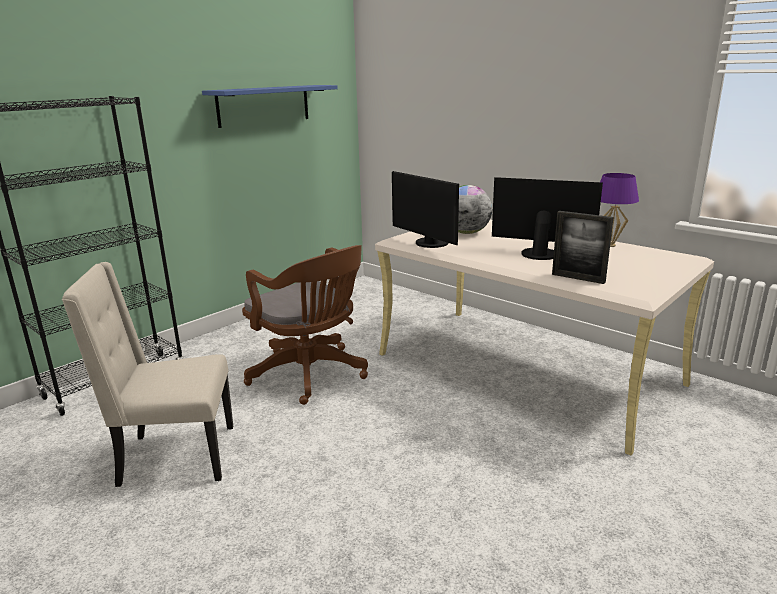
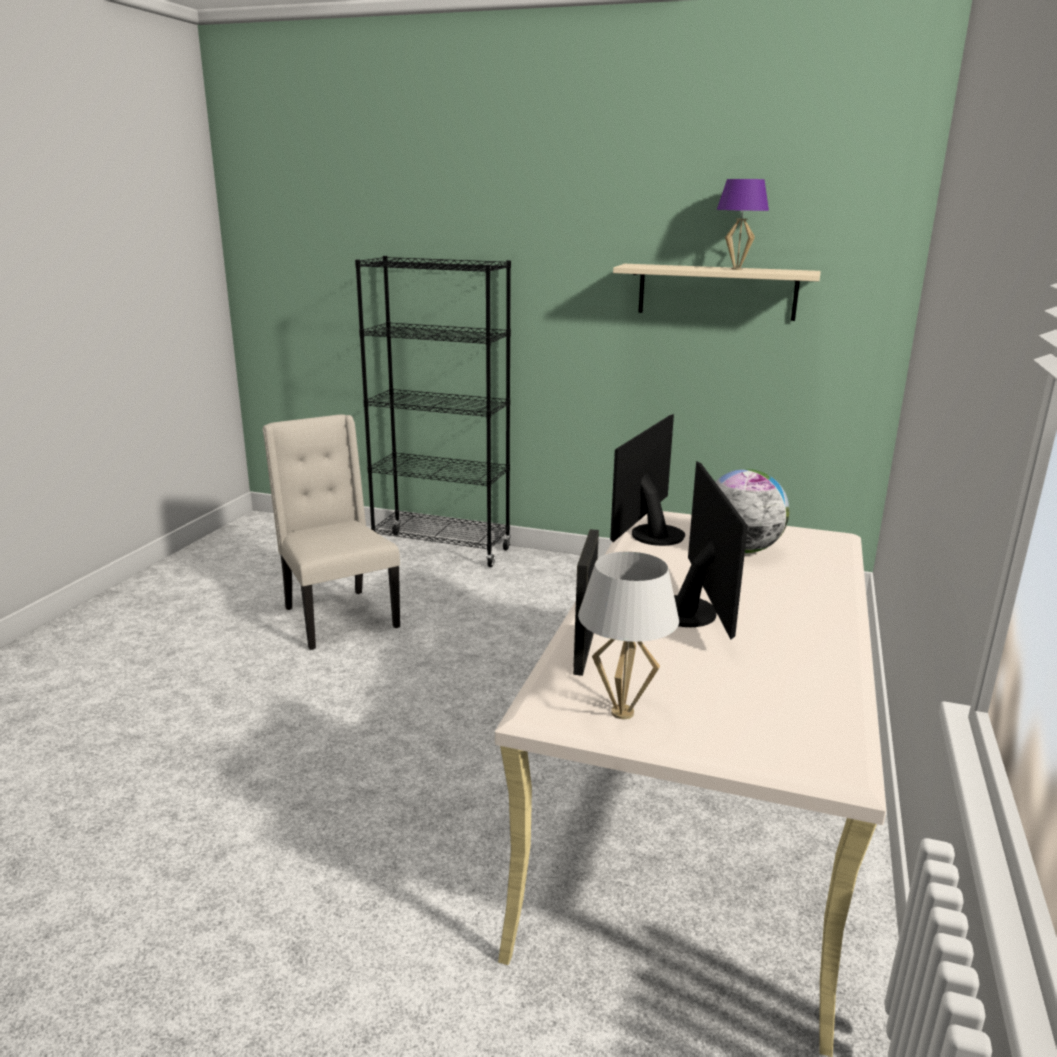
camera: 65 degrees right, 0 degrees up
(264, 105) = (717, 292): blue shelf -> beige shelf
(311, 375) = (532, 638): brown office chair -> none
(610, 245) = (819, 671): purple table lamp -> purple table lamp (736, 269)
(646, 281) = (622, 713): none -> white table lamp

